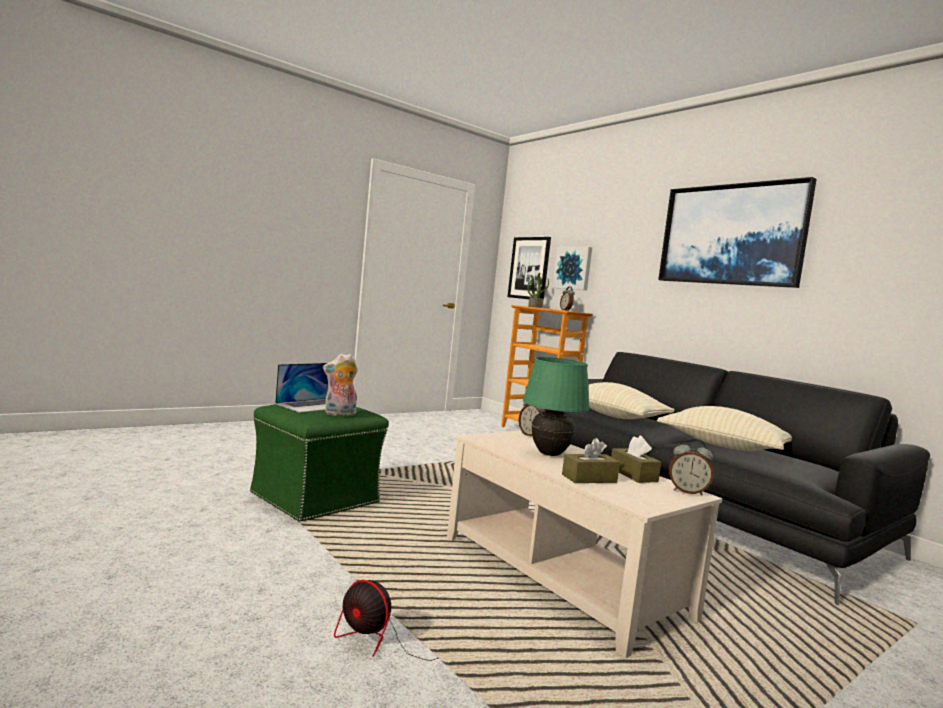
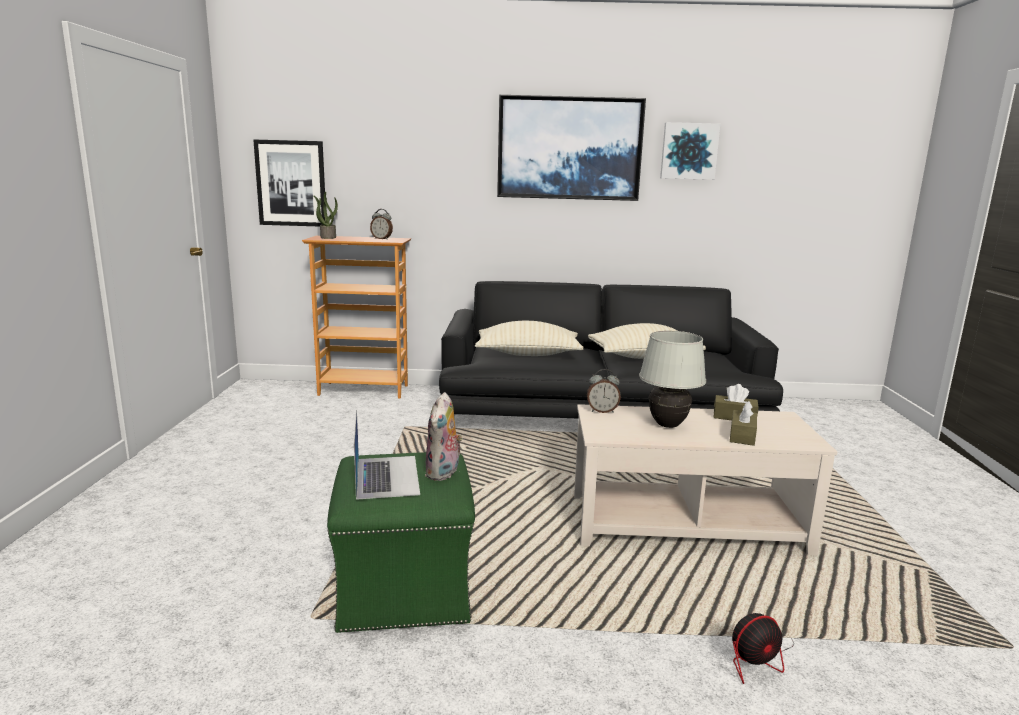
camera: 50 degrees left, 10 degrees up
(550, 454) = (668, 425): green table lamp -> white table lamp
(573, 268) = (369, 183): picture -> picture (689, 151)
(687, 492) = (780, 416): alarm clock -> none

